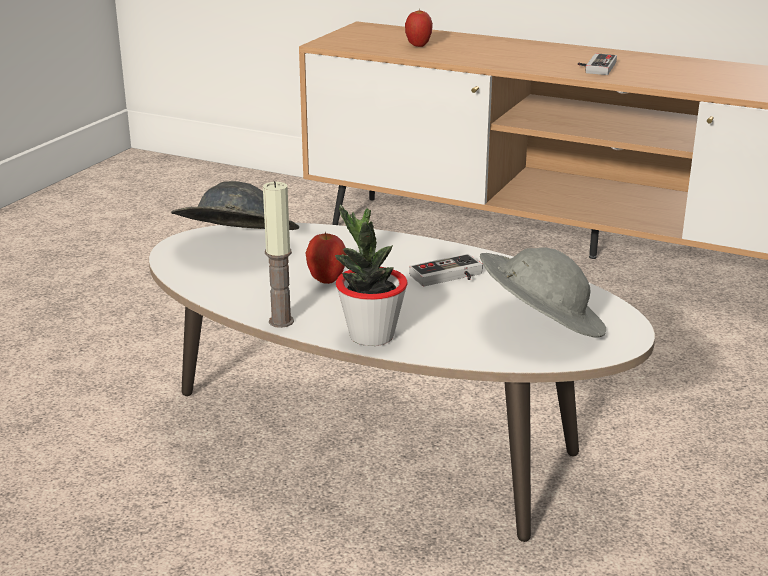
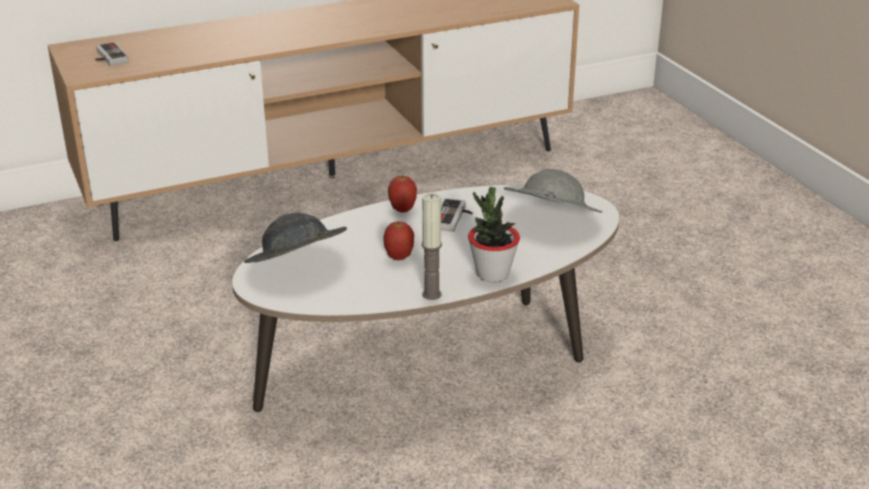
camera: 50 degrees left, 5 degrees up
(418, 46) = (160, 52): apple -> apple (402, 210)
(595, 67) = (321, 29): game controller -> game controller (108, 58)

